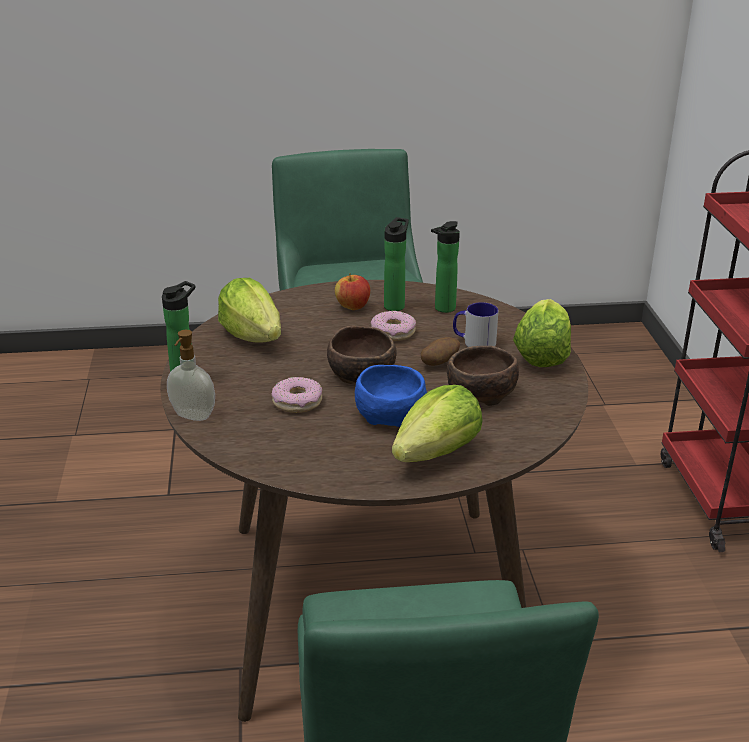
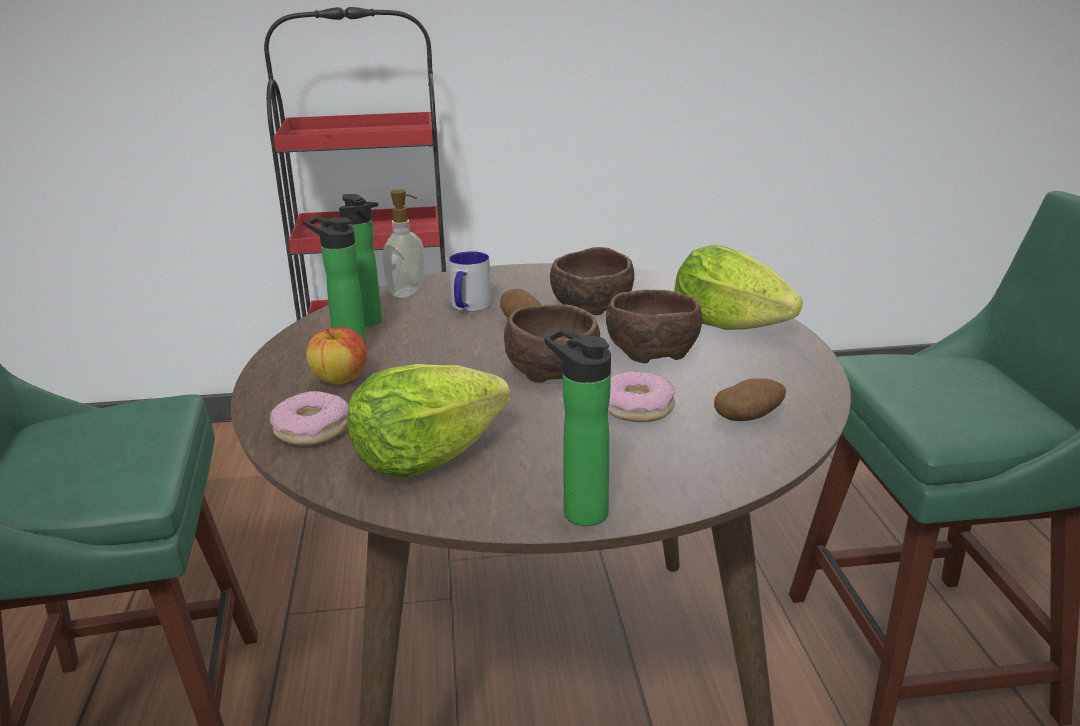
camera: 90 degrees left, 5 degrees down
(192, 416) = (704, 490): soap dispenser -> soap dispenser (408, 292)
(272, 441) = (747, 419): none -> potato
(391, 413) = (651, 348): blue bowl -> brown bowl
(393, 332) = (433, 351): donut -> donut (312, 429)
(541, 355) = (504, 277): lettuce -> none

